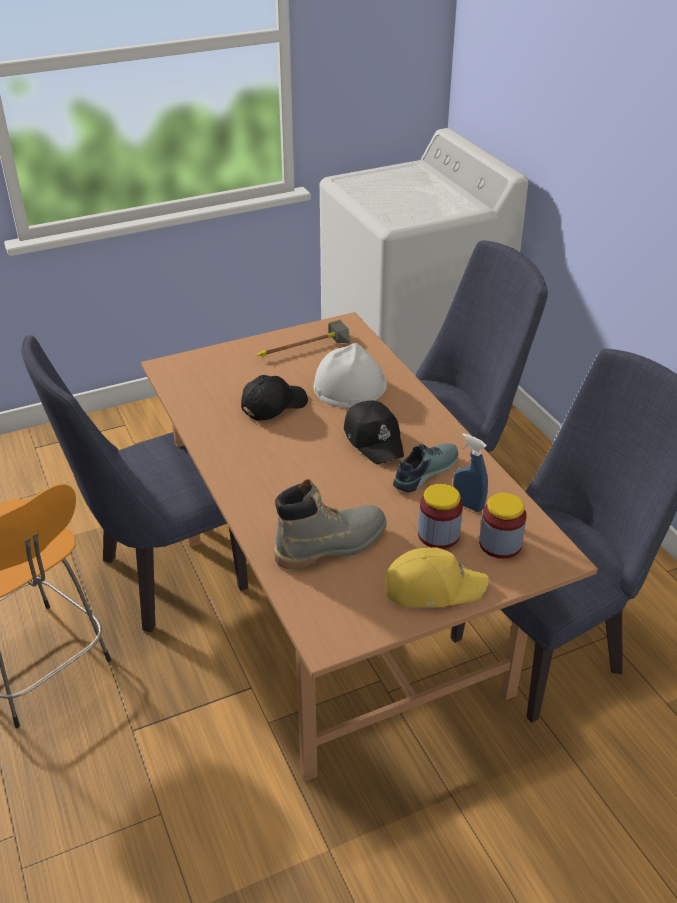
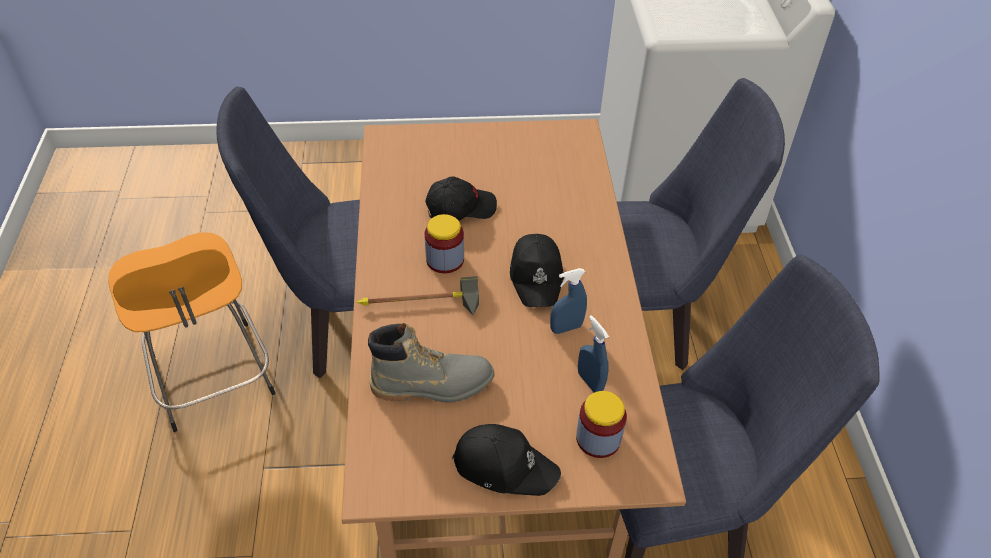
camera: 20 degrees right, 10 degrees up
(304, 351) = (522, 153): hammer -> hammer (418, 308)
(349, 385) = (545, 205): white hard hat -> none
(423, 471) = (566, 328): shoe -> blue spray bottle
(433, 587) = (504, 465): yellow cap -> black cap
(438, 535) = (542, 407): jar -> jar (445, 259)

